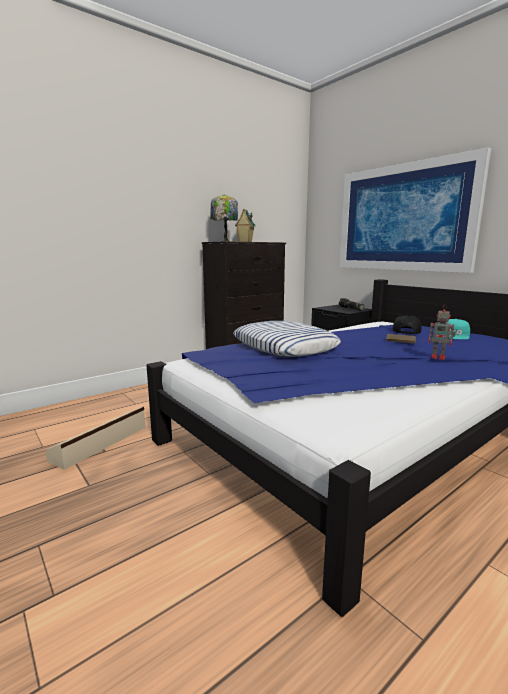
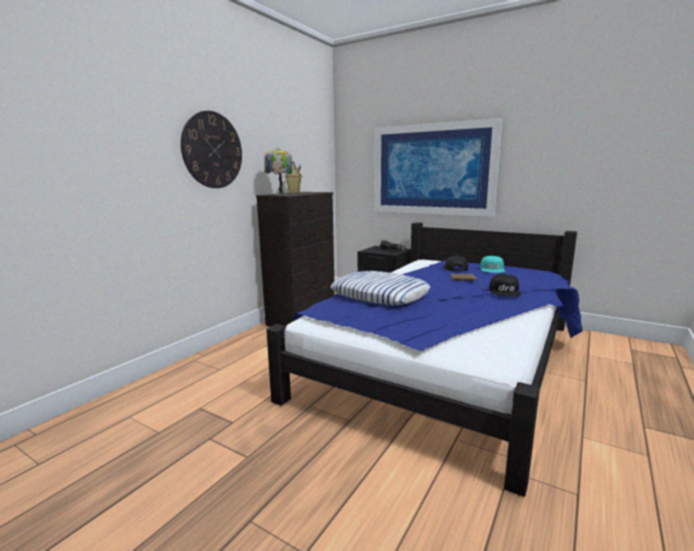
camera: 20 degrees left, 0 degrees up
(101, 443) = (221, 415): beige storage box -> none
(156, 195) = (212, 150): none -> wall clock
(439, 357) = (505, 291): toy robot -> black cap

